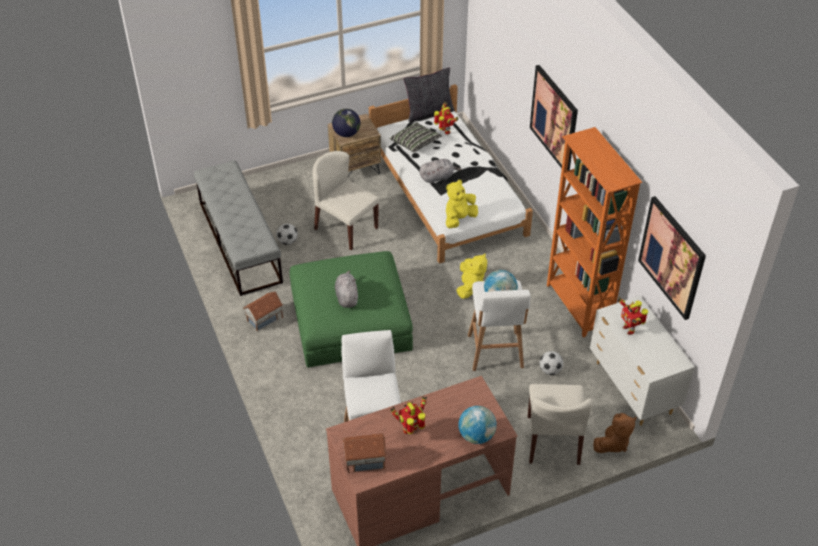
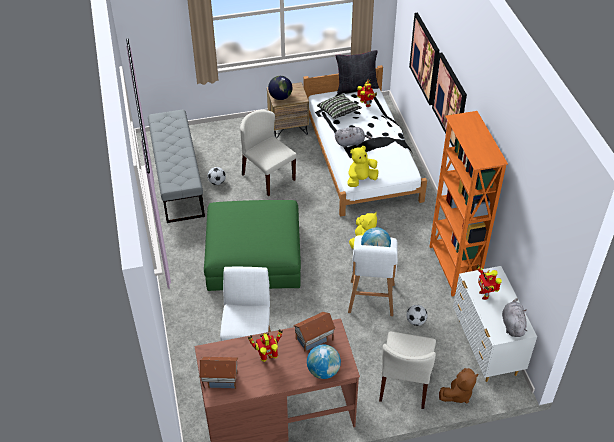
camera: 10 degrees right, 0 degrees up
(265, 319) = (182, 245): toy house -> toy house (314, 339)
(346, 297) = (248, 234): grey plush toy -> grey plush toy (512, 324)
(672, 257) = (526, 235): picture -> picture (425, 58)

